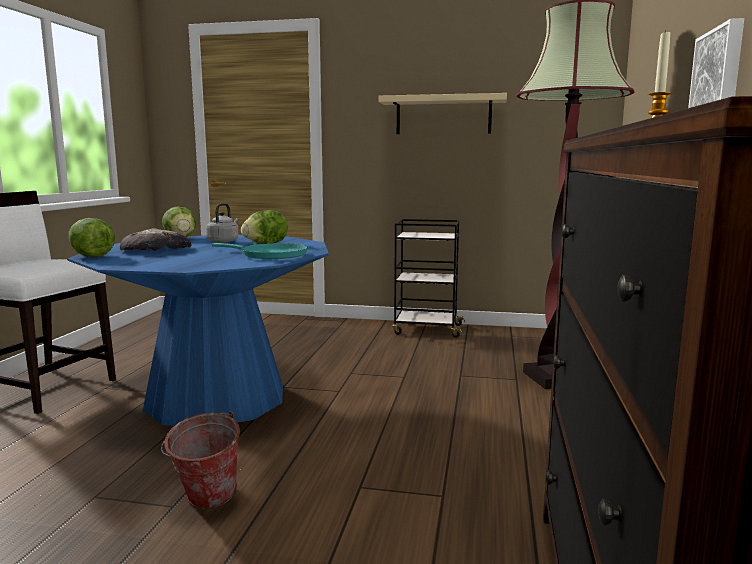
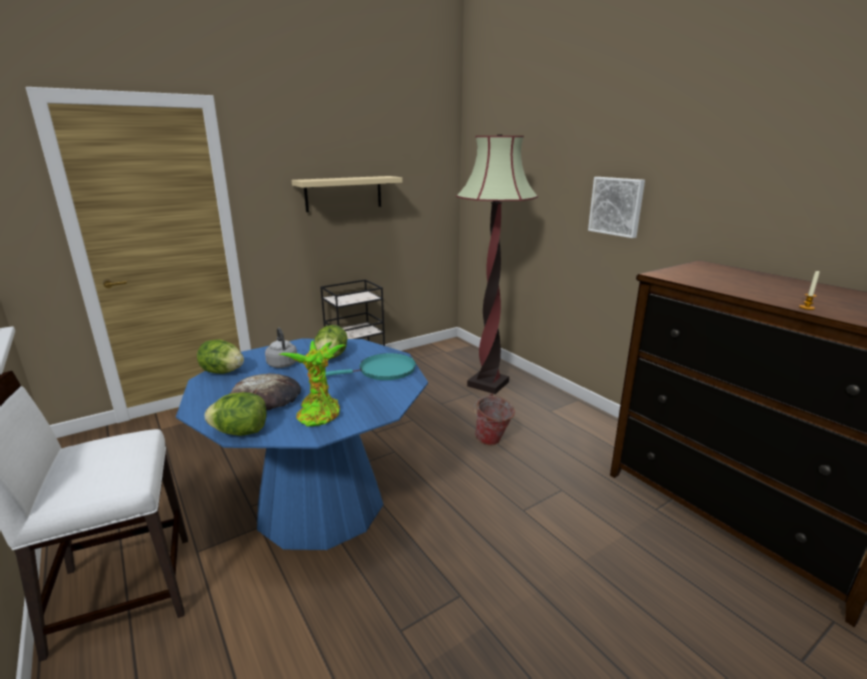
camera: 45 degrees left, 10 degrees up
(154, 260) = (319, 413): none -> potted plant
(205, 502) = (472, 578): bucket -> bucket (492, 442)

